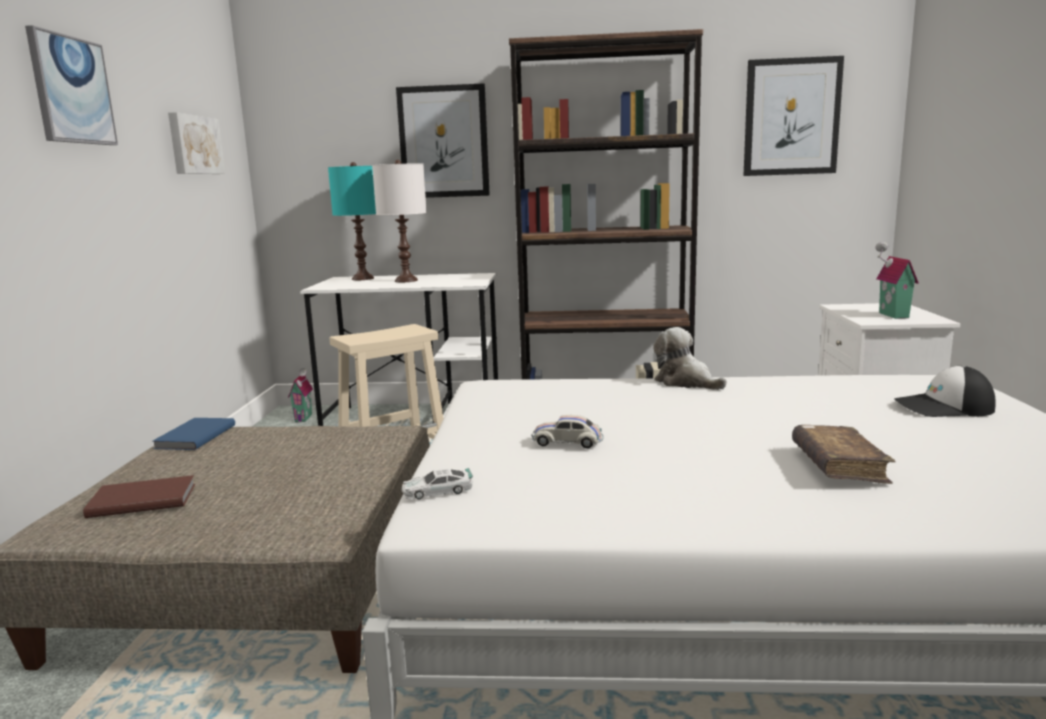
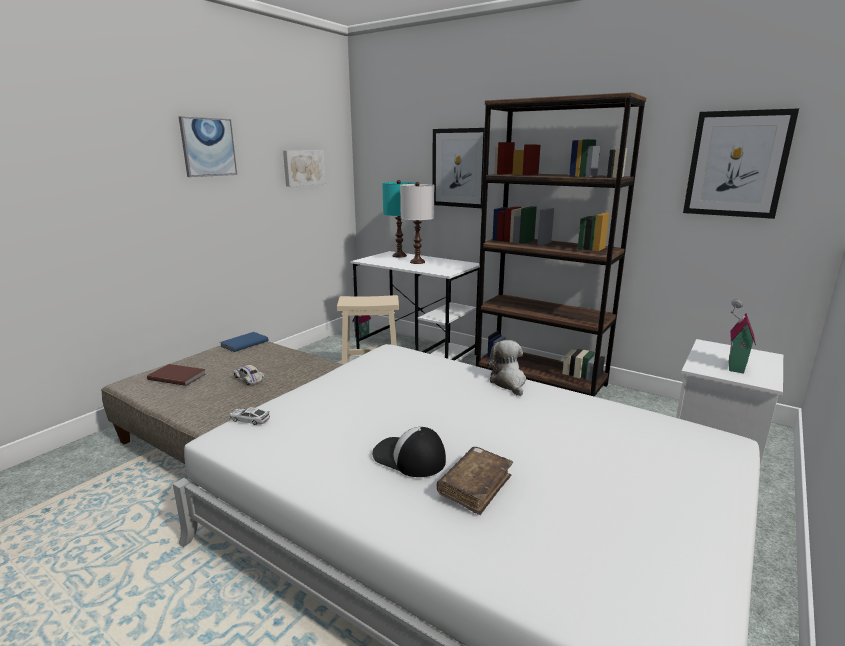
camera: 30 degrees right, 5 degrees up
(567, 442) = (358, 408): white toy car -> white toy car (248, 379)
(944, 407) = (658, 466): cap -> cap (409, 457)

